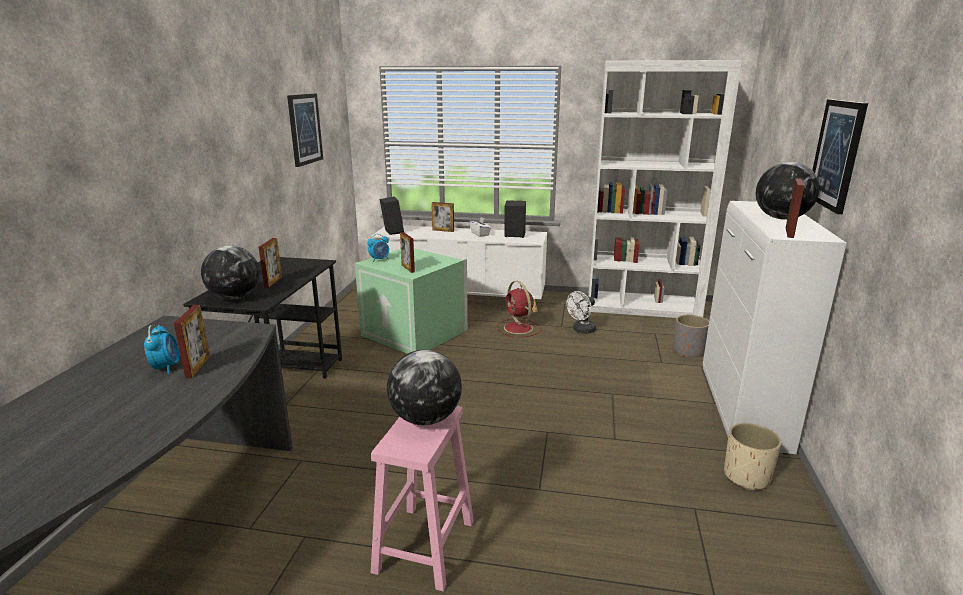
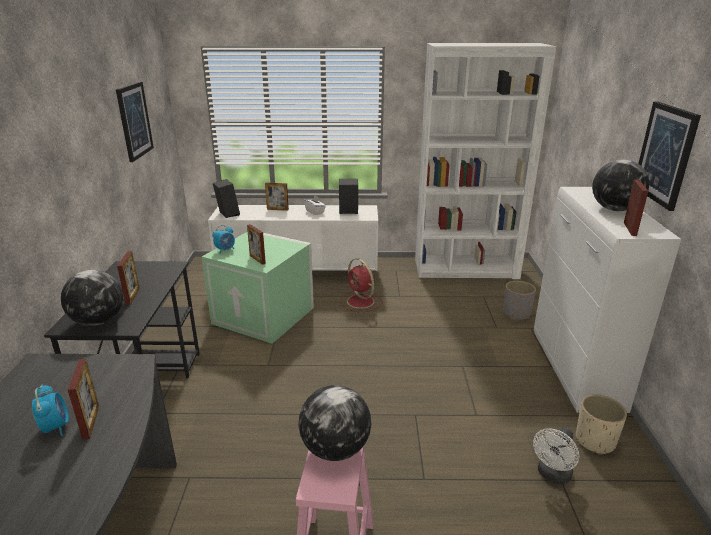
camera: 10 degrees left, 5 degrees up
(581, 330) = (418, 299): white fan -> white fan (552, 475)

